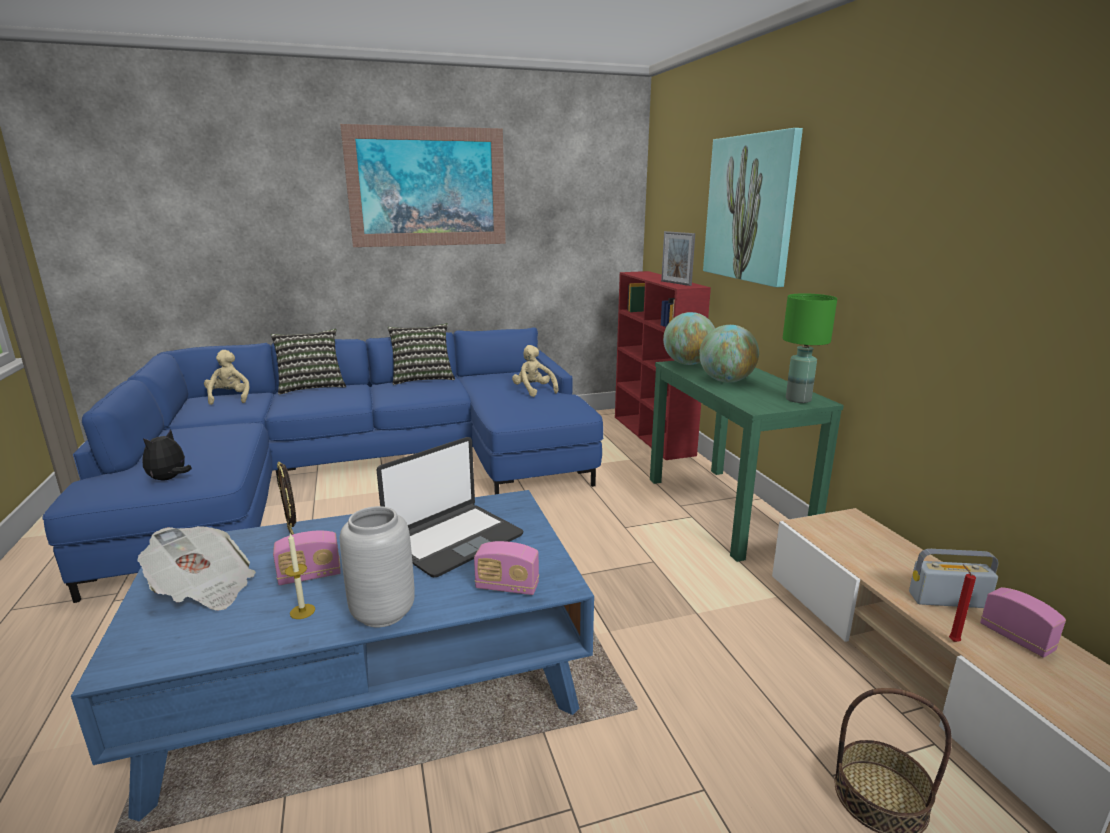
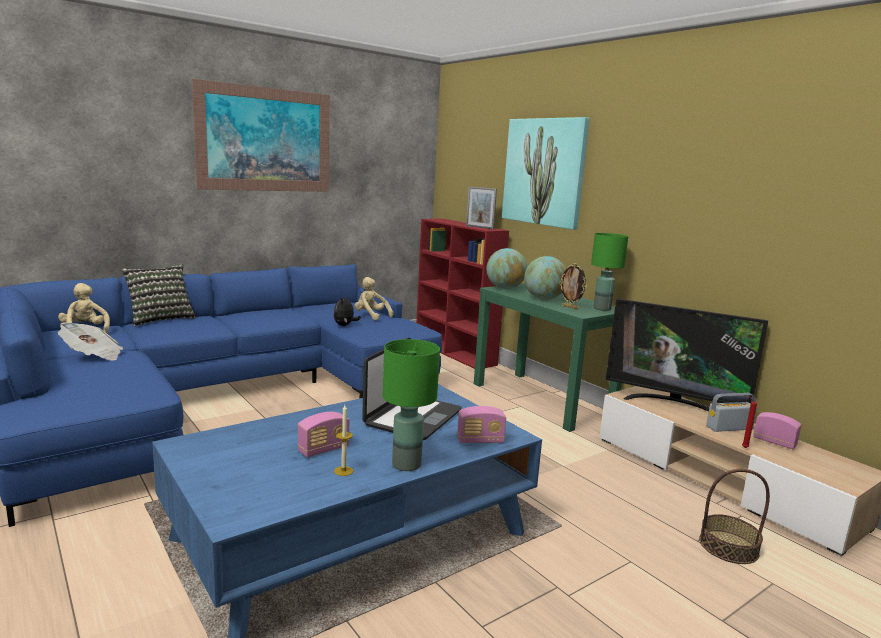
camera: 20 degrees left, 5 degrees down
(169, 479) = (105, 397): plush toy -> plush toy (345, 325)
(204, 589) = (242, 467): newspaper -> newspaper (93, 356)
(292, 533) = (275, 425): picture frame -> picture frame (570, 307)
(381, 613) = (406, 465): grey vase -> green table lamp
(422, 378) = (263, 309): pillow -> none
(878, 547) = (673, 404): none -> television

